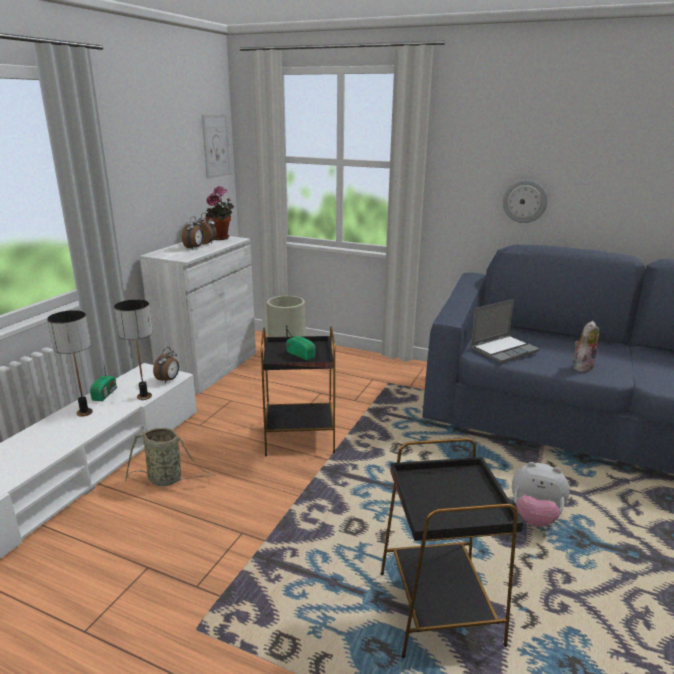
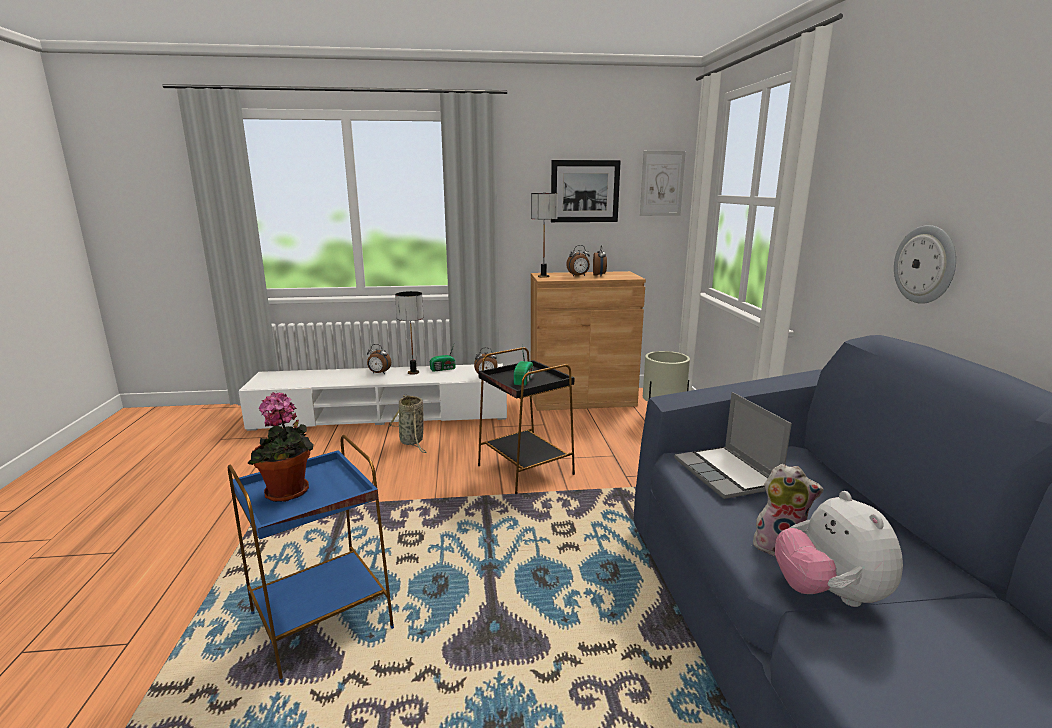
camera: 60 degrees right, 5 degrees down
(46, 434) = (379, 373): none -> alarm clock
(144, 396) = (453, 379): table lamp -> table lamp (544, 276)
(167, 159) = (585, 191): none -> picture
(208, 368) = (582, 399): white cabinet -> brown cabinet
(221, 238) = (624, 275): potted plant -> potted plant (288, 493)
(439, 607) = (323, 621): black side table -> blue side table
(504, 350) = (728, 474): laptop -> laptop turned 45 degrees clockwise
(535, 517) = (521, 667): plush toy -> plush toy (829, 594)

